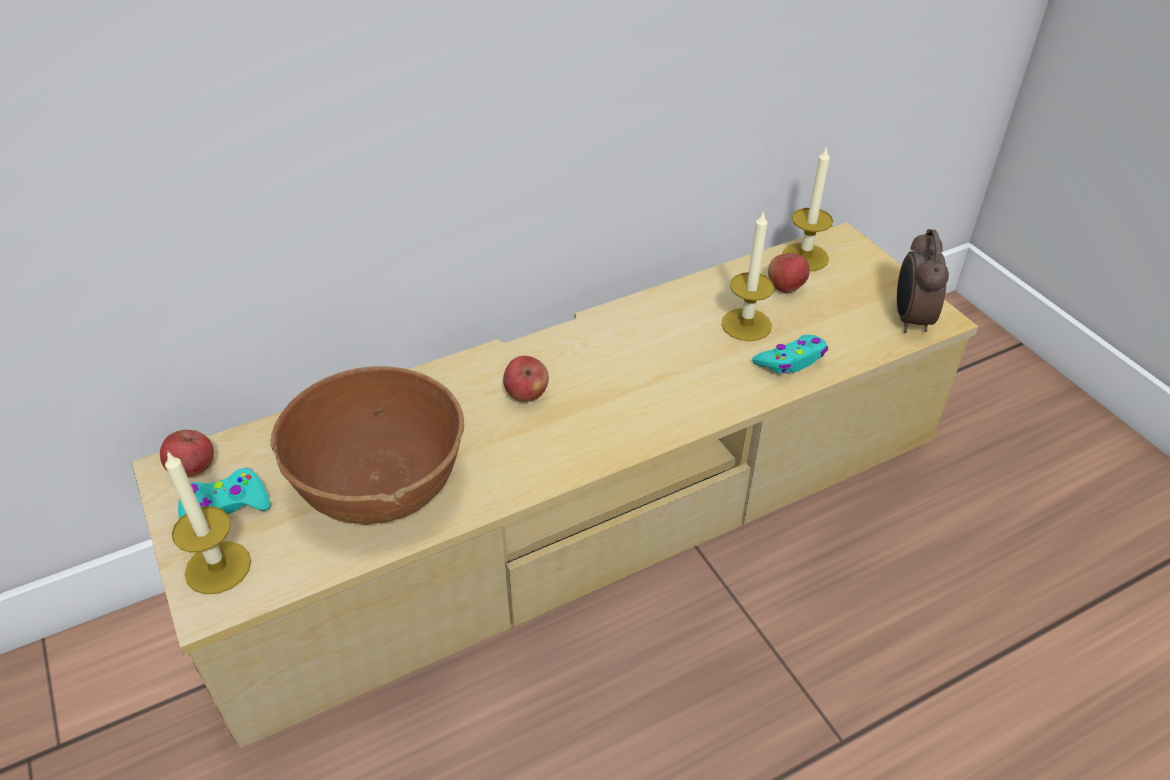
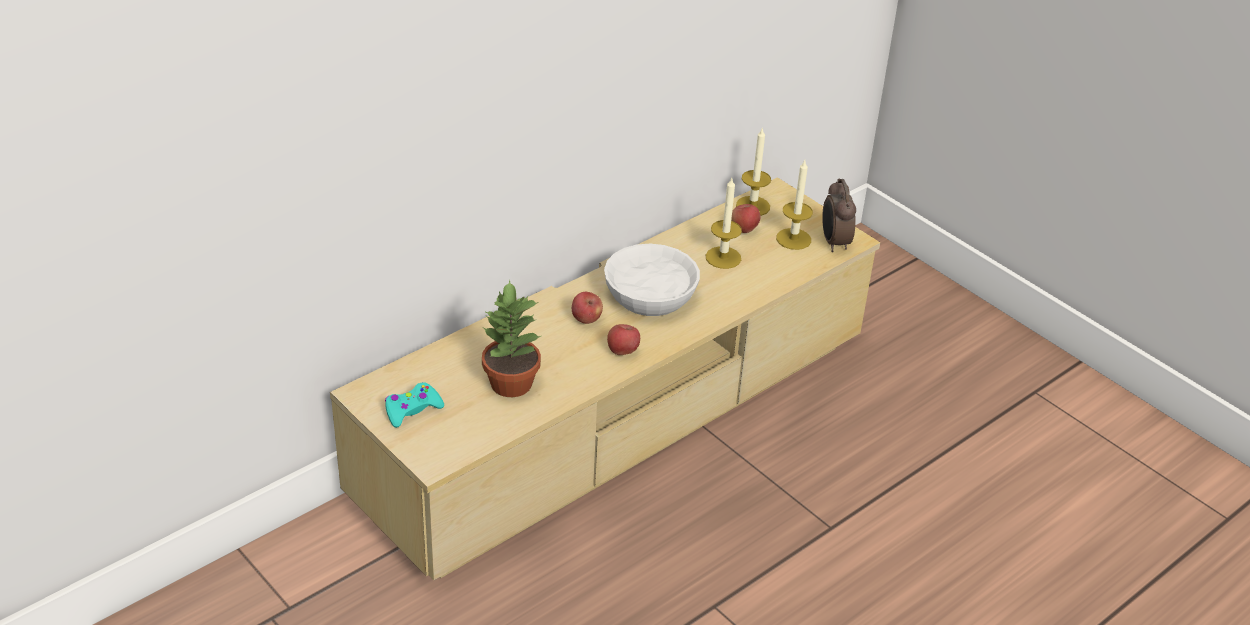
camera: 15 degrees left, 5 degrees down
(193, 469) = (377, 391): apple -> apple (622, 351)
(218, 567) = (427, 443): candle -> candle (793, 239)
(380, 484) = (510, 384): brown bowl -> potted plant
(626, 368) = (649, 295): none -> white bowl
(791, 361) = (760, 278): turquoise game controller -> none

